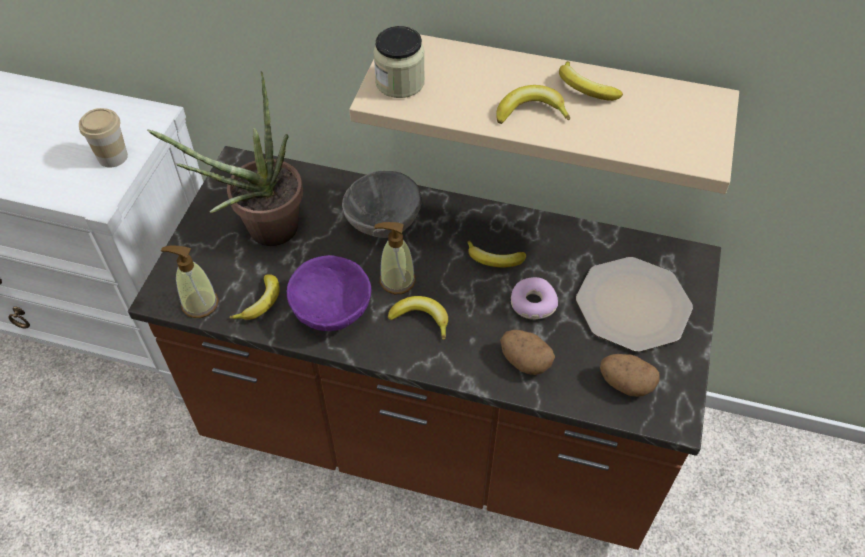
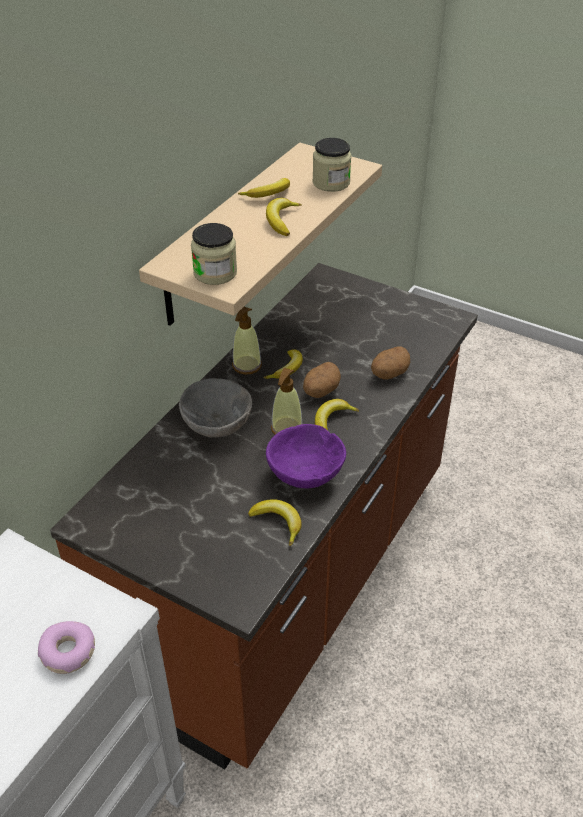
camera: 75 degrees left, 10 degrees down
(113, 157) = (54, 597): cup -> none
(199, 303) = (262, 570): soap dispenser -> soap dispenser (246, 365)
(263, 233) = (191, 511): potted plant -> none
(532, 303) = (337, 359): donut -> donut (68, 652)
(625, 383) = (420, 331): potato -> potato (320, 391)
(632, 305) = (356, 312): plate -> none
(646, 138) = (331, 183): none -> jar

